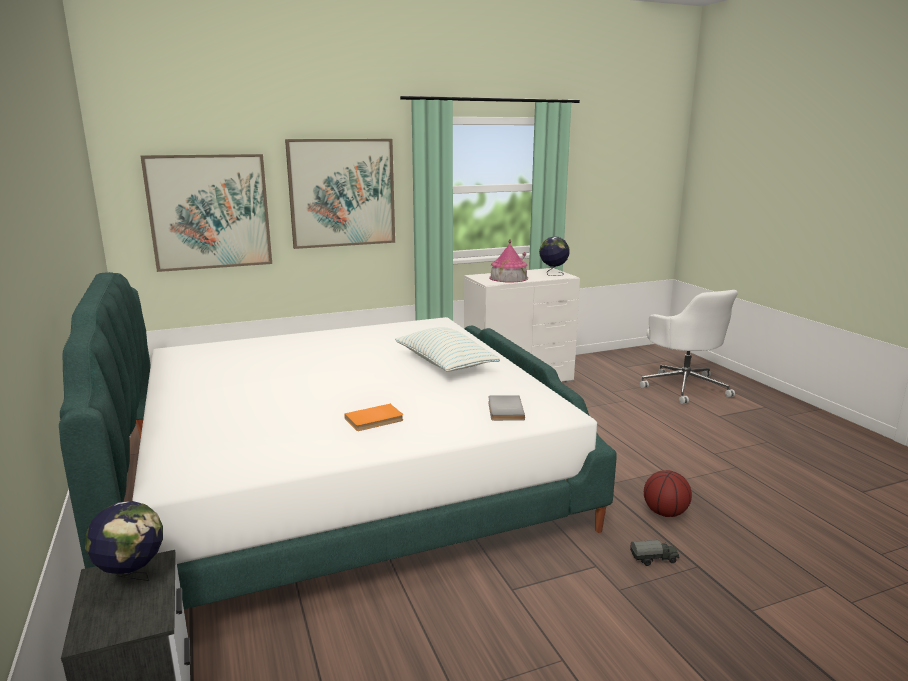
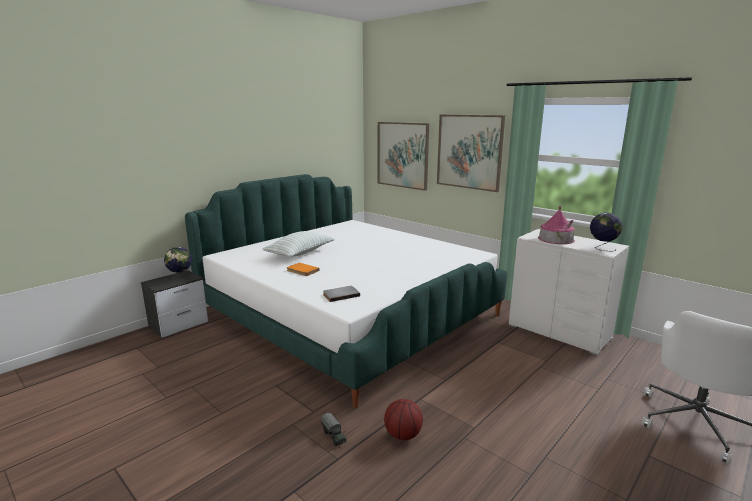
camera: 65 degrees right, 0 degrees up
(445, 364) = (400, 269): pillow -> pillow (300, 253)

